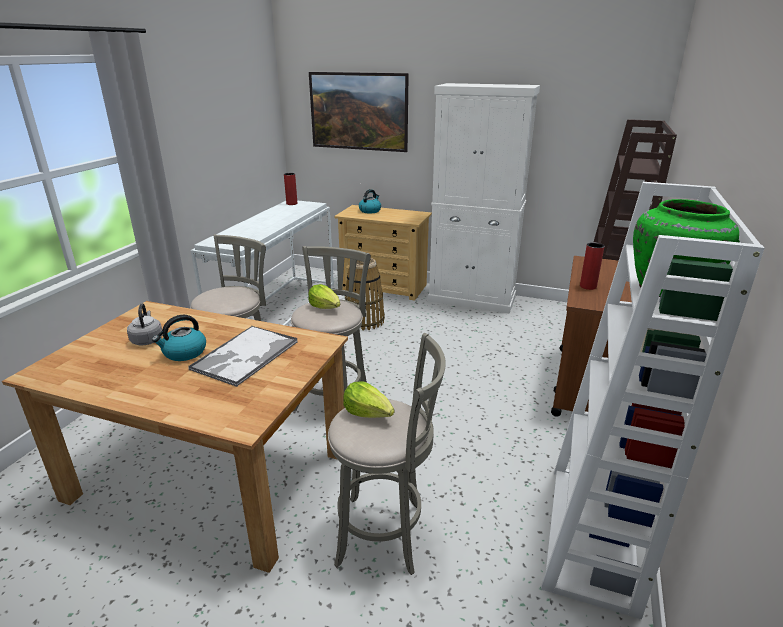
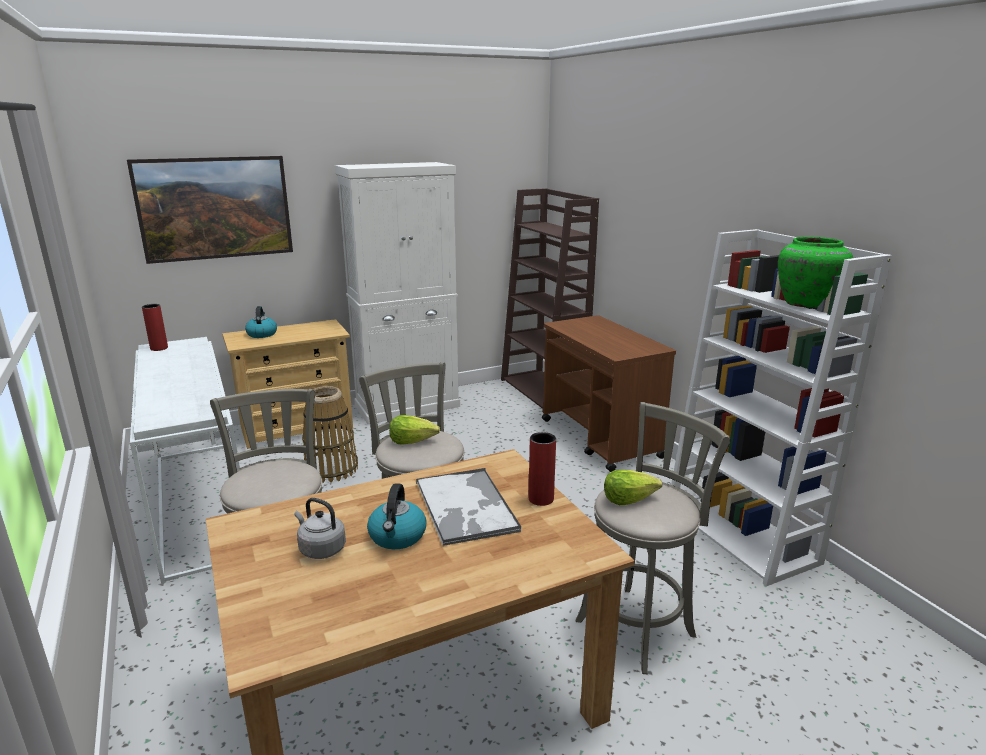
camera: 45 degrees left, 5 degrees down
(588, 286) = (599, 343): red vase -> red vase (541, 499)

